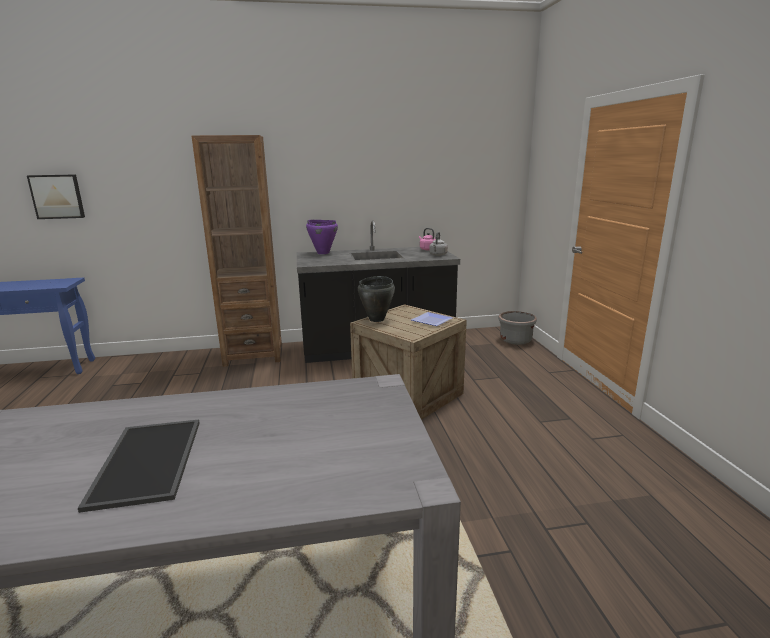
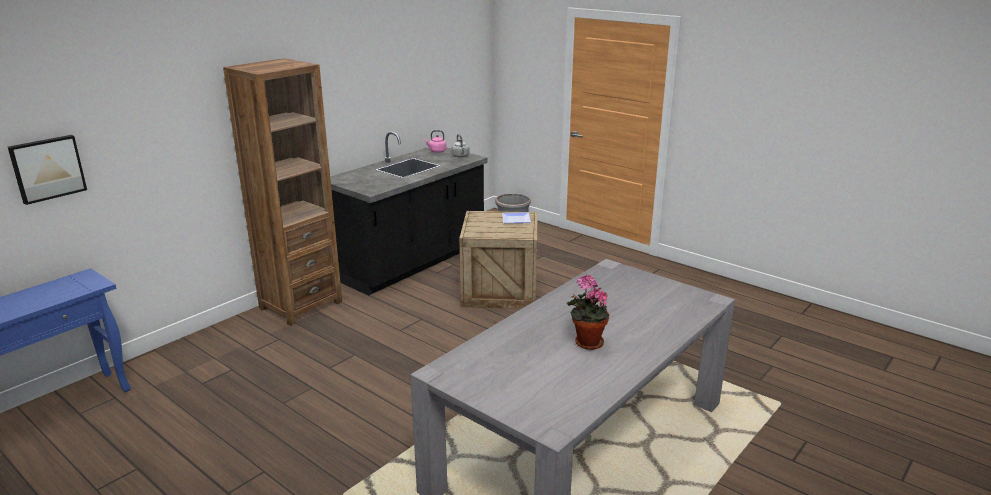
camera: 40 degrees left, 5 degrees up
(145, 461) = (586, 342): tray -> potted plant
(323, 253) = (349, 175): purple cooking pot -> none
(377, 319) = (474, 229): black cooking pot -> none

